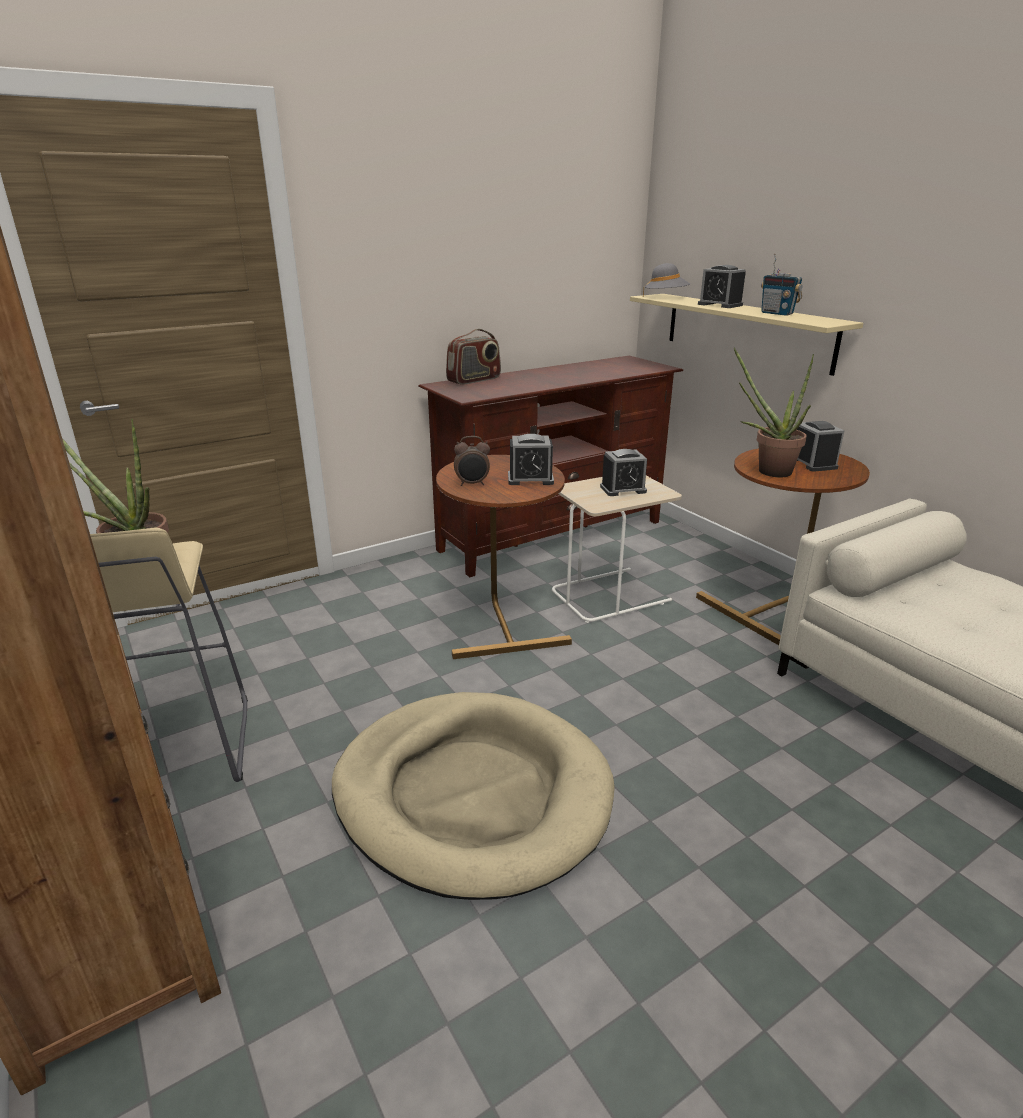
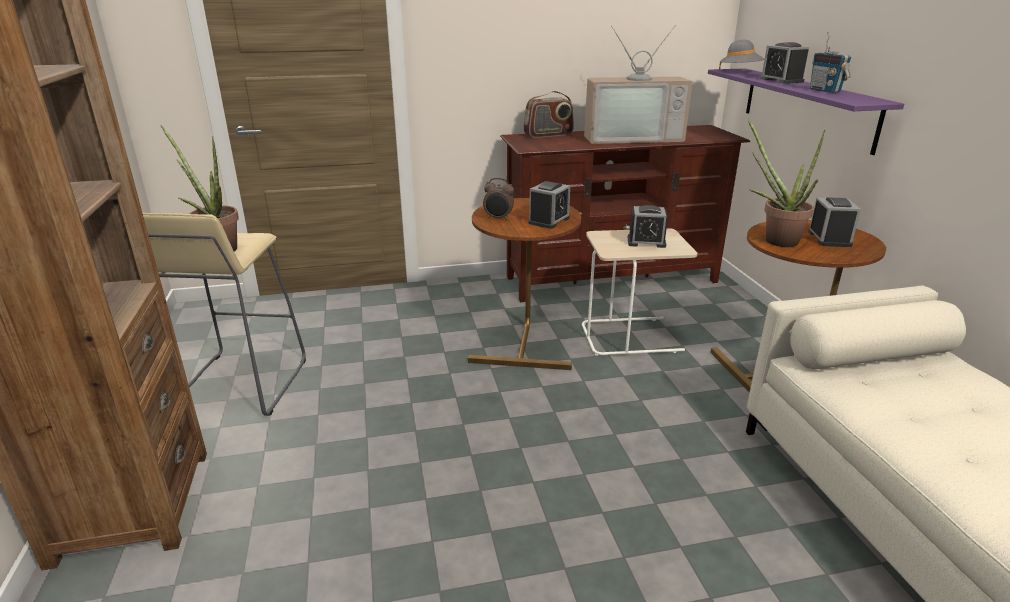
camera: 20 degrees right, 0 degrees up
(472, 794) = (420, 465): beige dog bed -> none
(530, 479) = (549, 220): alarm clock -> alarm clock turned 75 degrees counterclockwise
(567, 376) = (632, 137): none -> television
(746, 331) = (807, 107): beige shelf -> purple shelf

